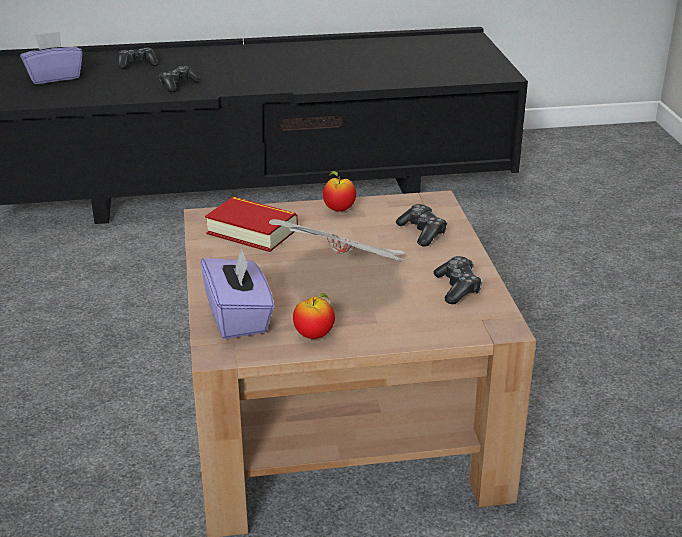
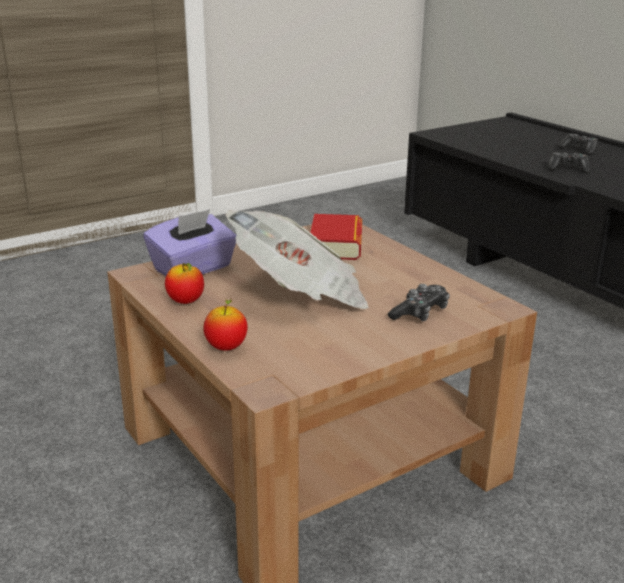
camera: 65 degrees right, 5 degrees down
(54, 77) = (507, 136): purple tissue box -> none
(339, 209) = (419, 268): apple -> apple (226, 347)
(457, 288) = (324, 350): game controller -> none

